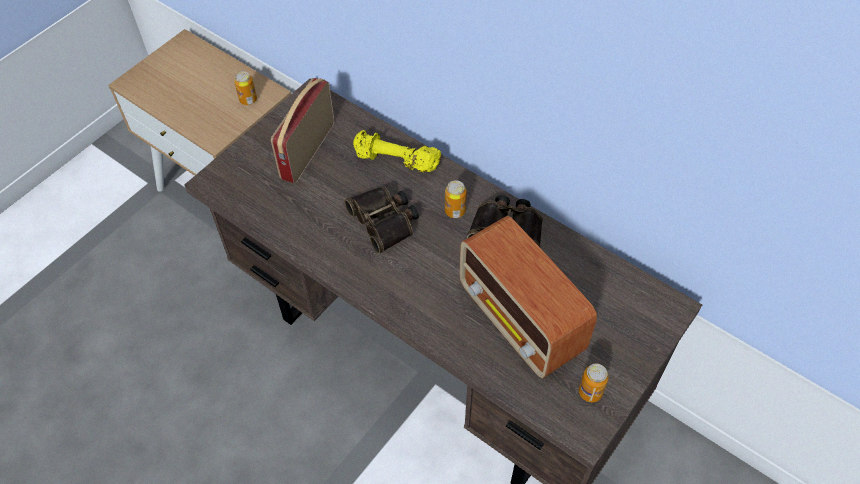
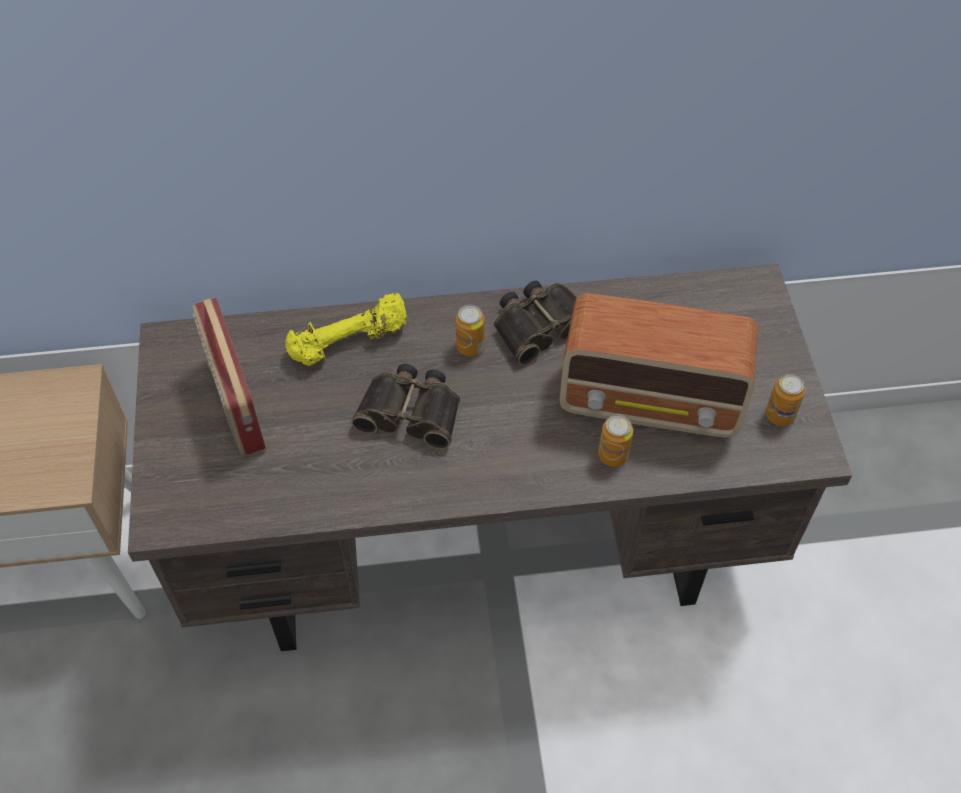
camera: 45 degrees left, 0 degrees up
(248, 100) = (58, 410): can -> can (613, 455)

